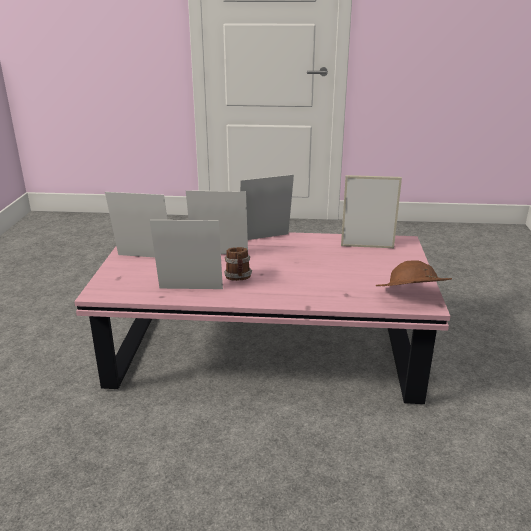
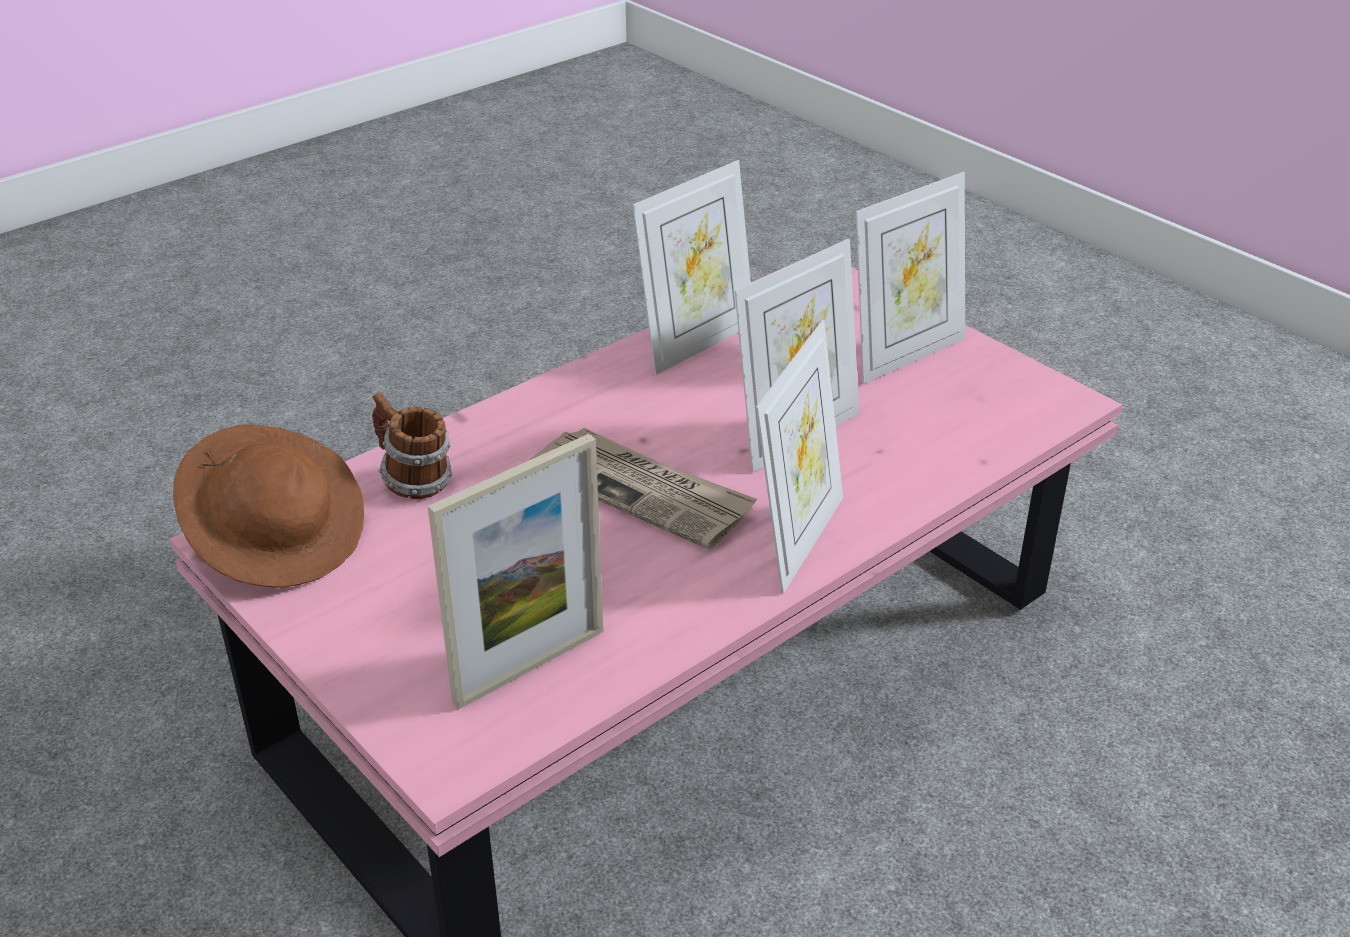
camera: 135 degrees right, 10 degrees up
(238, 279) = (665, 407): mug -> mug (413, 481)
(284, 263) = (642, 491): none -> newspaper

